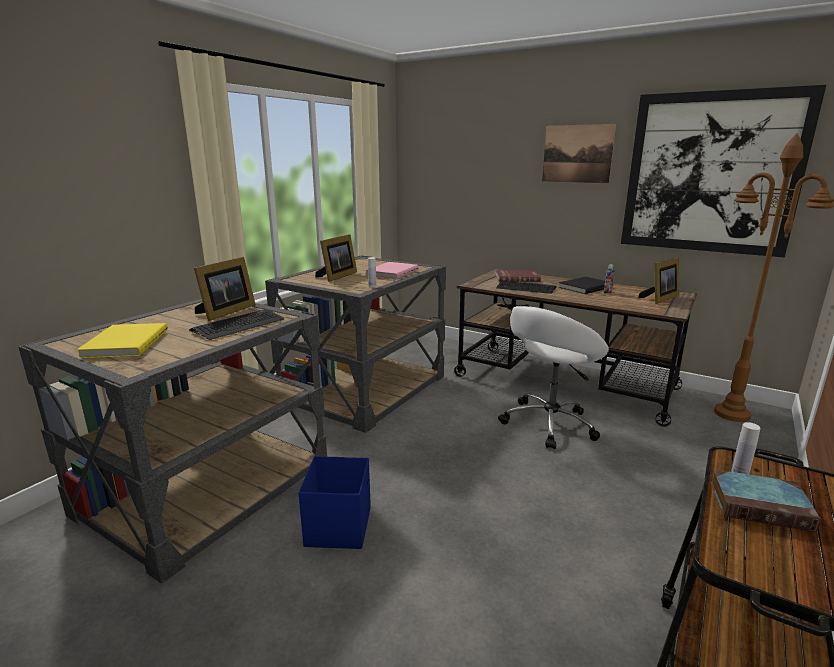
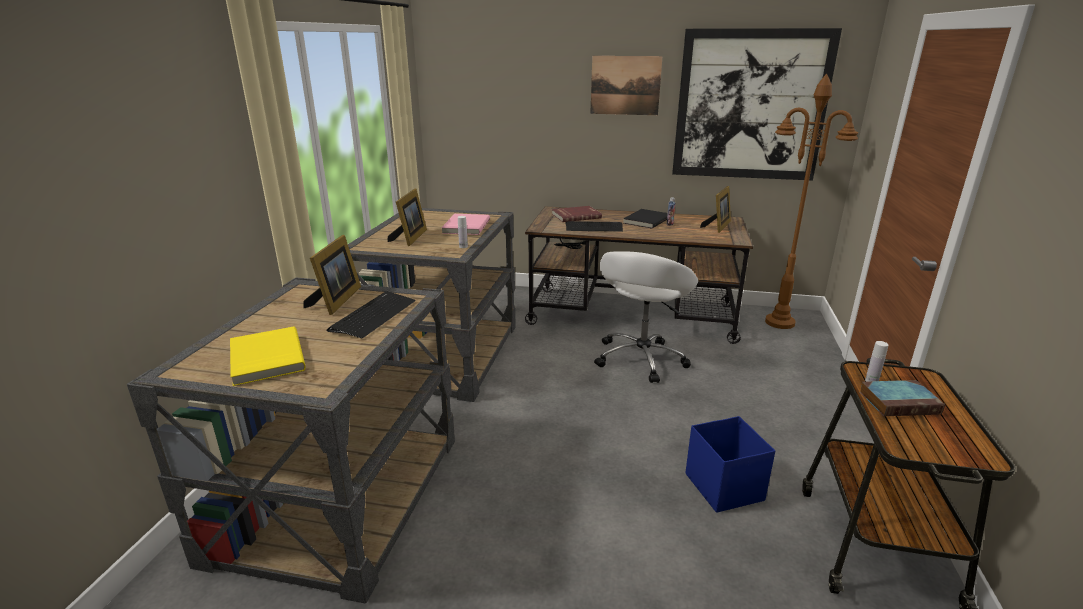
camera: 20 degrees left, 5 degrees up
(339, 526) = (509, 500): blue storage box -> blue storage box (723, 486)

